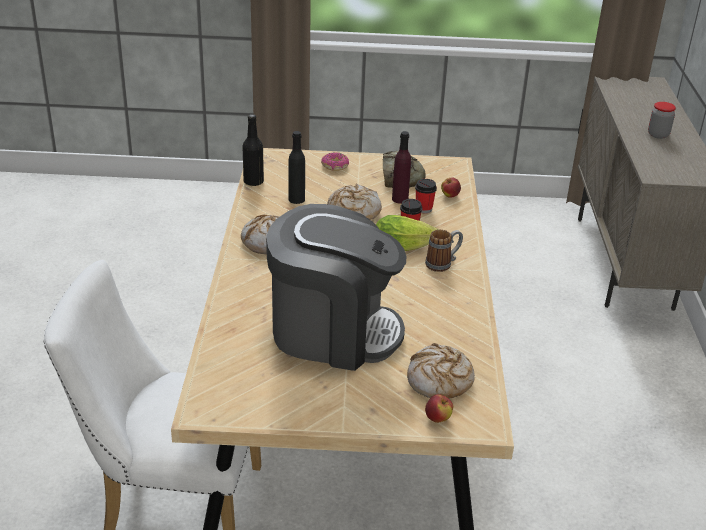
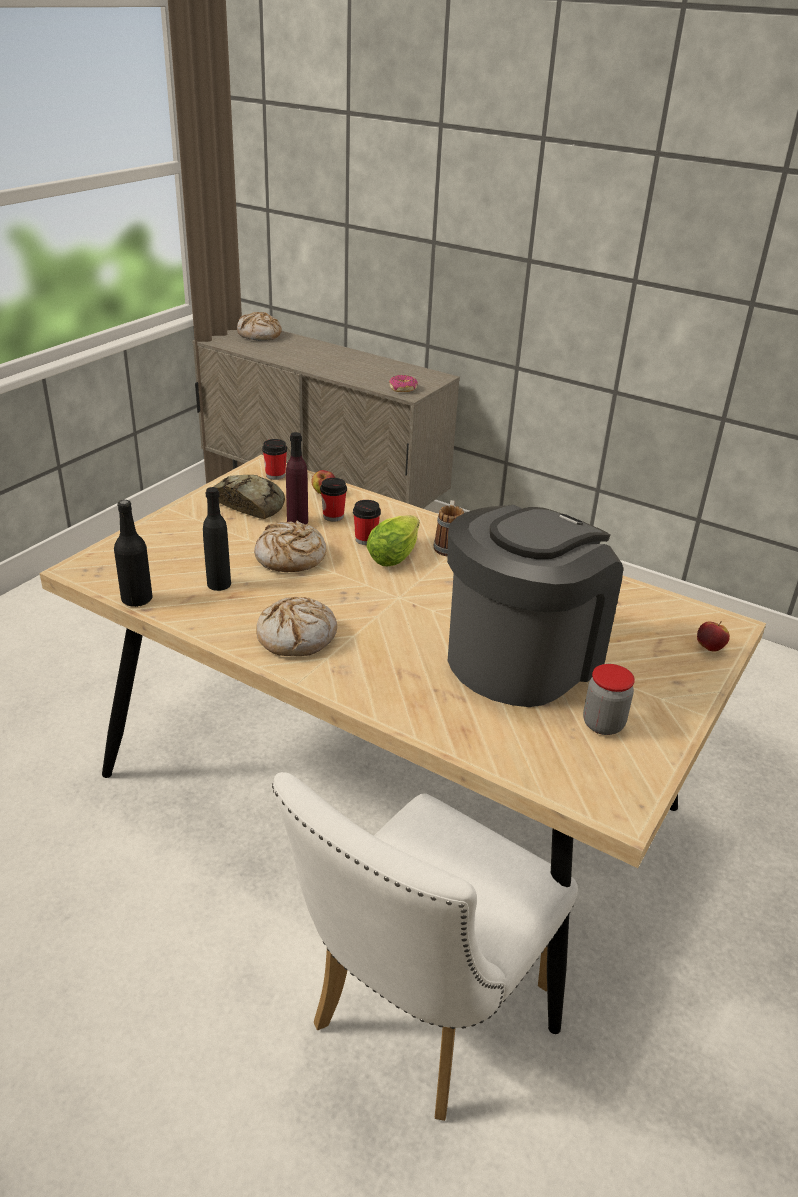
camera: 60 degrees left, 0 degrees up
(335, 166) = (174, 532): donut -> donut (403, 388)
(439, 380) = (648, 624): bread -> bread (259, 335)
(449, 171) = (275, 475): none -> cup
(658, 135) = (342, 364): jar -> jar (603, 724)

